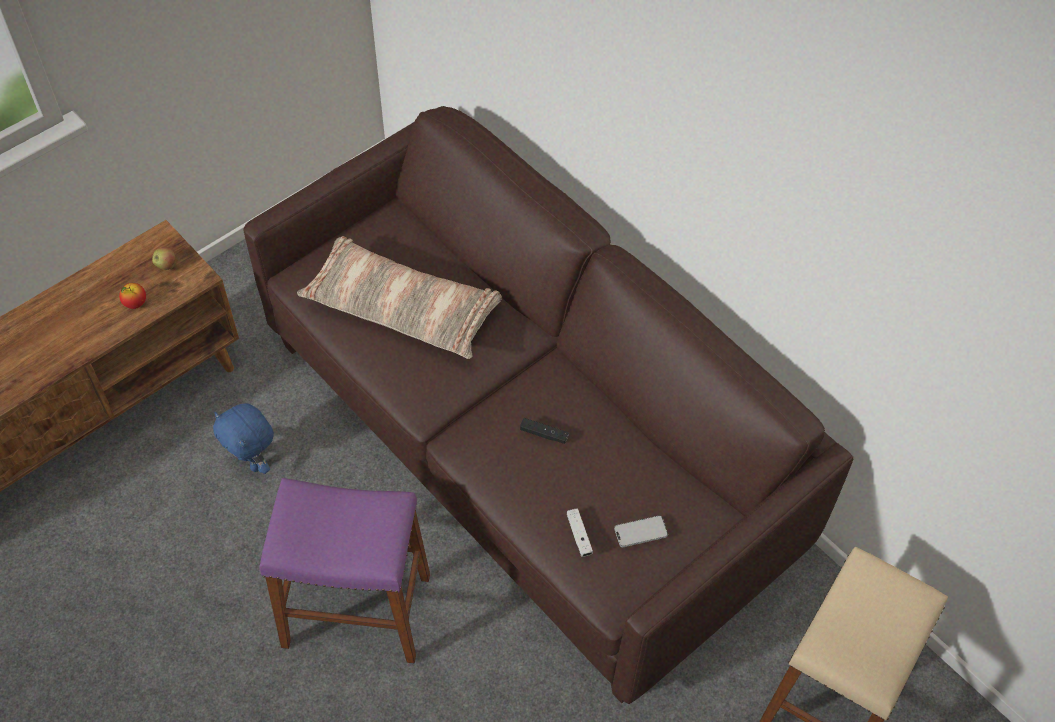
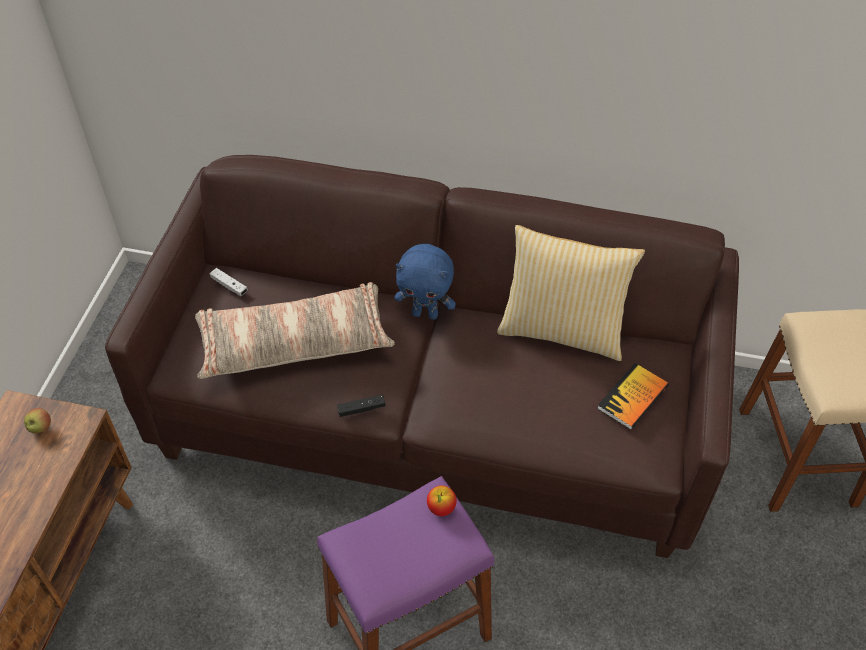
camera: 35 degrees left, 5 degrees down
(135, 303) = (37, 477): apple -> apple (441, 508)
(253, 462) = (215, 568): blue plush toy -> blue plush toy (425, 313)
(544, 434) = (497, 370): black game controller -> black game controller (361, 409)
(579, 535) = (592, 428): white game controller -> white game controller (229, 286)
(635, 434) = (562, 330): none -> pillow
(641, 532) = (632, 397): phone -> book

